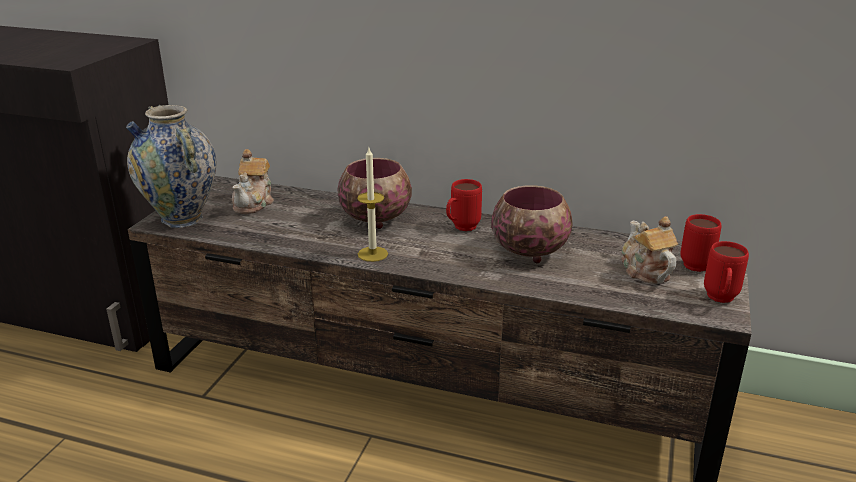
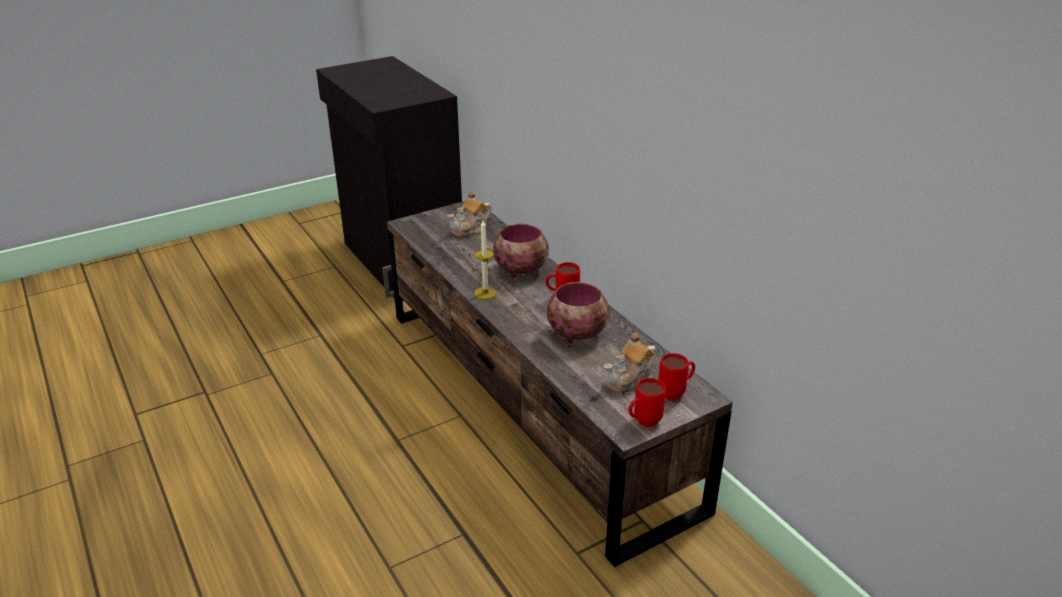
camera: 40 degrees right, 5 degrees up
(182, 219) = (419, 225): vase -> none
(645, 271) = (629, 380): teapot -> teapot turned 150 degrees counterclockwise

